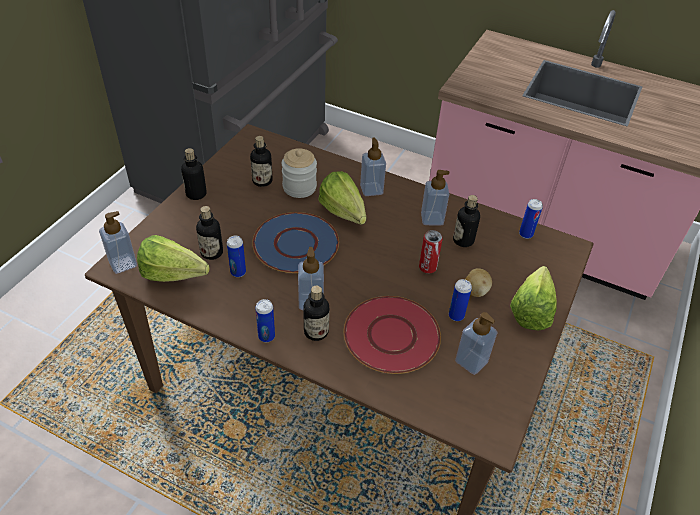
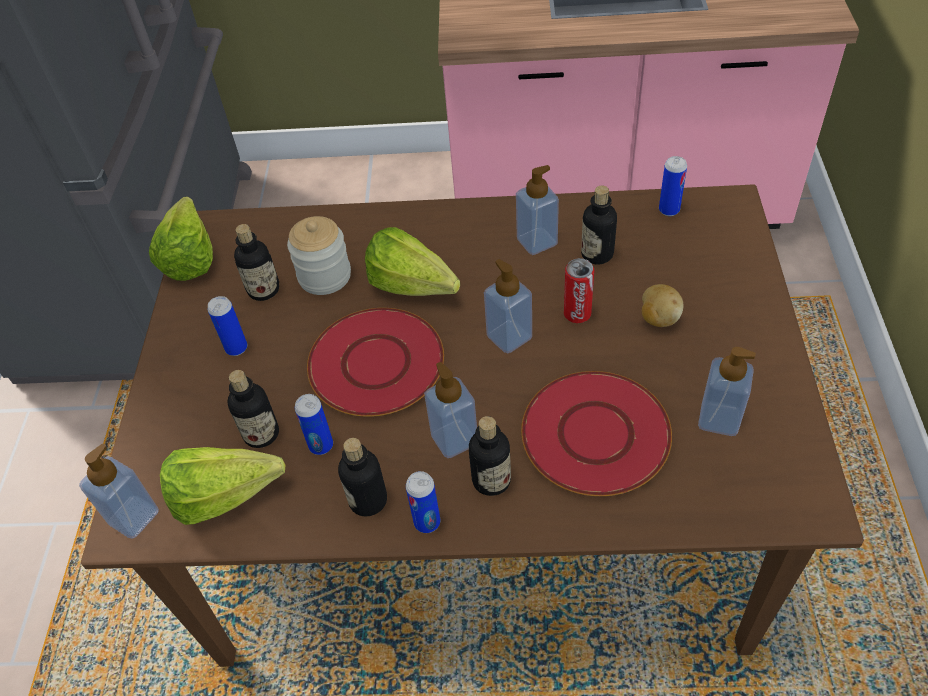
camera: 20 degrees left, 5 degrees up
(196, 194) = (176, 354): bottle -> bottle (368, 500)
(296, 244) = (377, 363): blue plate -> red plate
(371, 189) = (428, 235): soap dispenser -> soap dispenser (509, 337)
(456, 316) = (658, 364): can -> can (236, 348)
(533, 308) = (744, 307): lettuce -> lettuce (193, 253)

